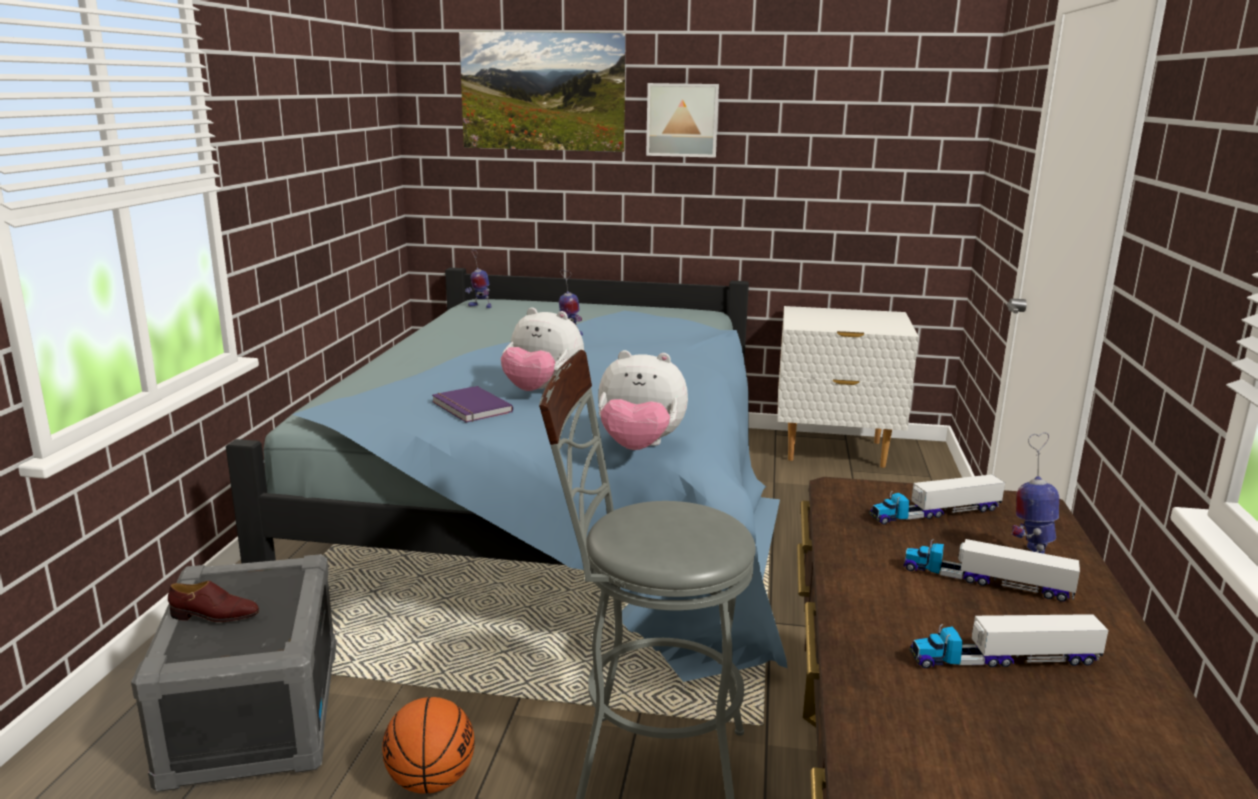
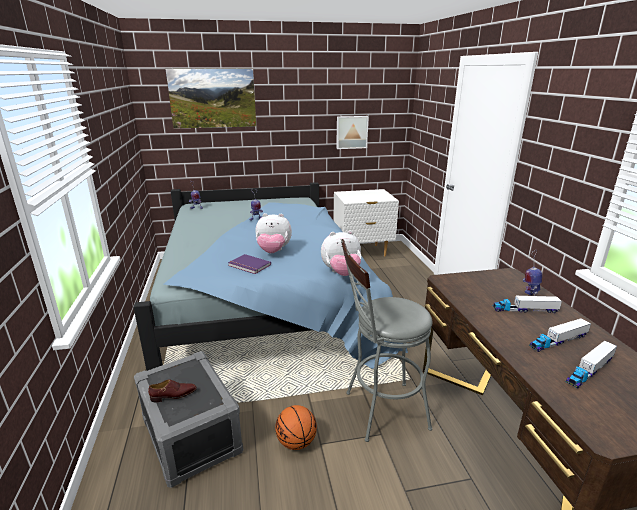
camera: 20 degrees left, 5 degrees up
(682, 120) = (283, 110): picture -> picture (351, 132)
(935, 513) = (483, 284): toy truck -> toy truck (589, 371)

